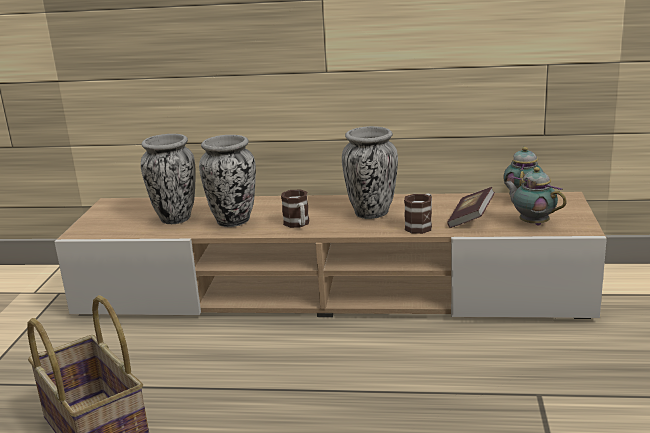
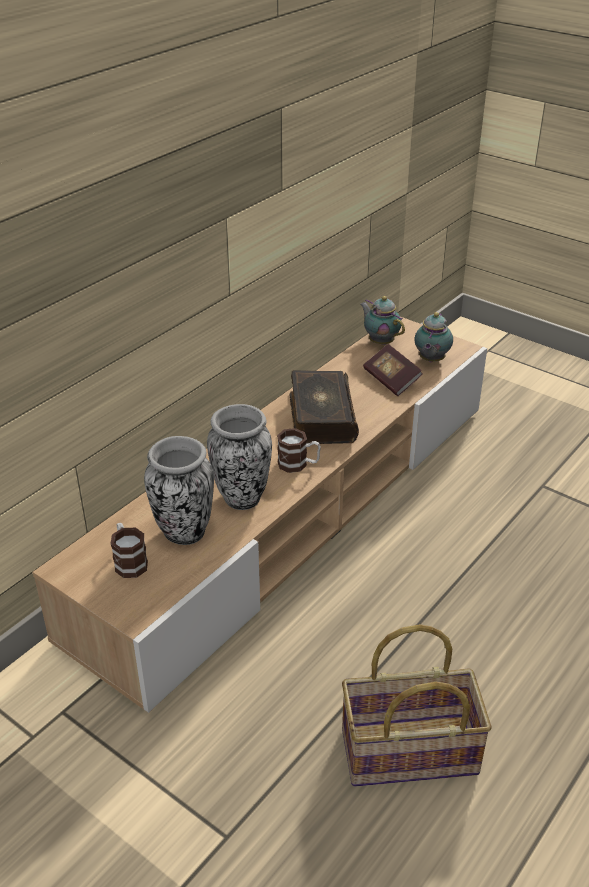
camera: 60 degrees left, 15 degrees up
(371, 213) = (320, 417): vase -> book
(421, 225) = (378, 406): mug -> mug (129, 561)
(532, 223) = (430, 360): teapot -> teapot turned 60 degrees counterclockwise

